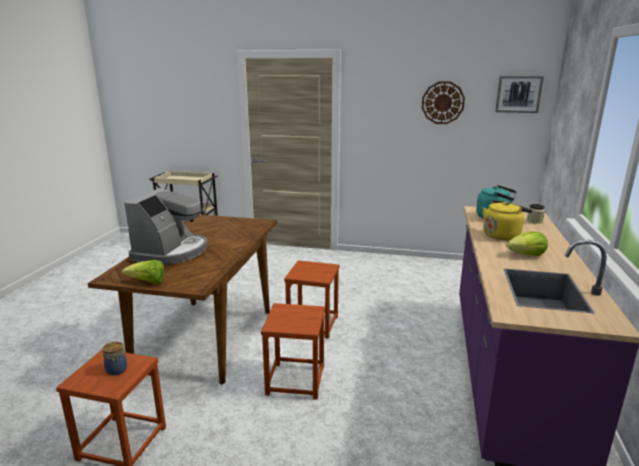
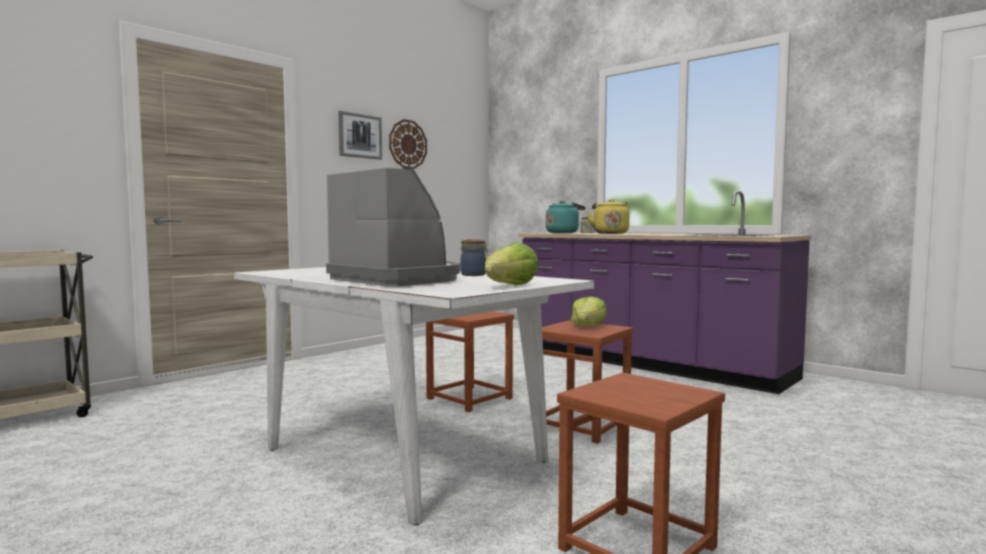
camera: 60 degrees left, 15 degrees down
(116, 370) = (642, 389): jar -> jar (474, 275)
(206, 336) = (402, 454): brown dining table -> white dining table
(518, 94) = (465, 142): picture -> picture (360, 136)
(526, 255) = (659, 234): lettuce -> lettuce (587, 327)

